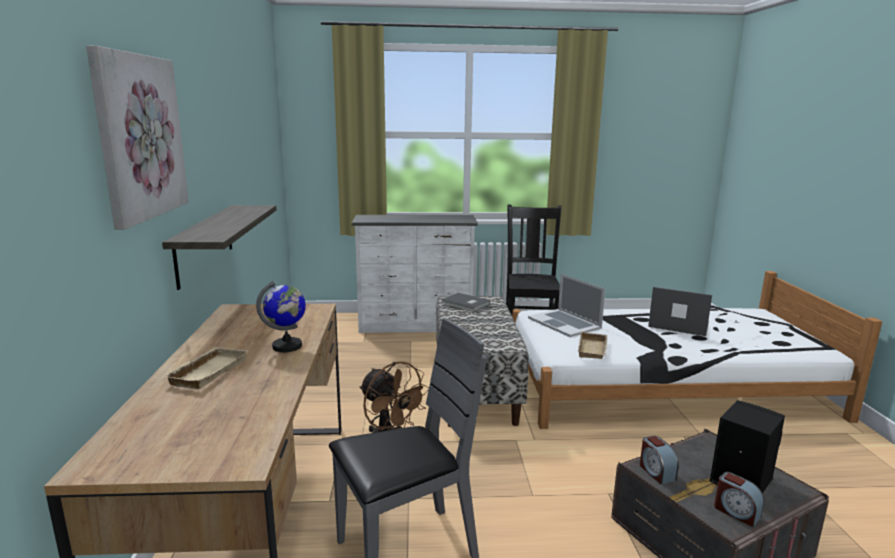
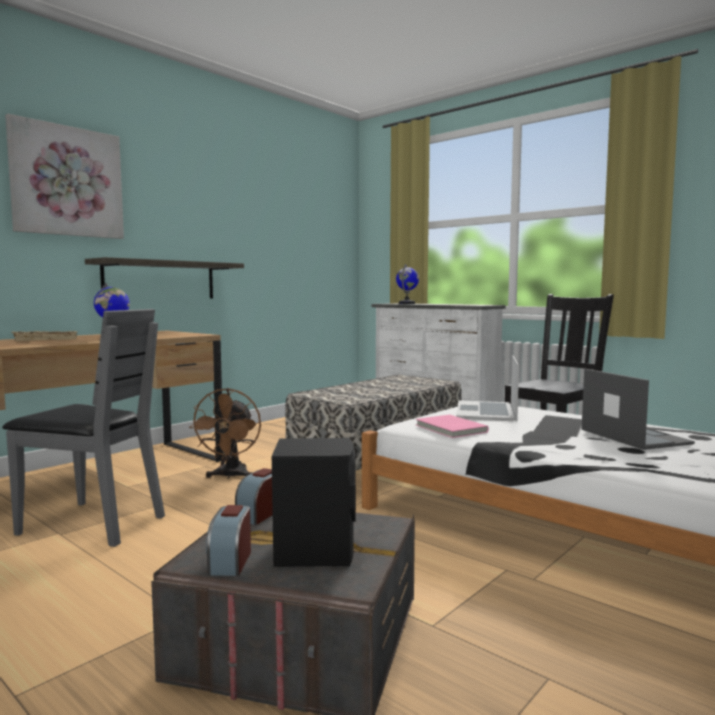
camera: 45 degrees right, 10 degrees down
(386, 219) = (407, 303): none -> globe
(465, 304) = (404, 380): grey book -> none
(594, 350) = (450, 429): beige tray -> pink book

